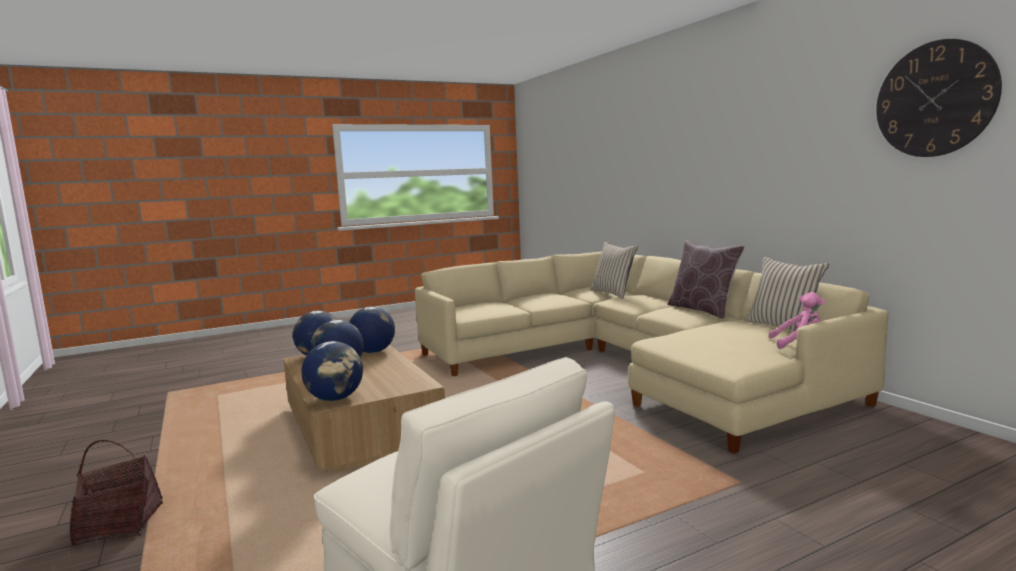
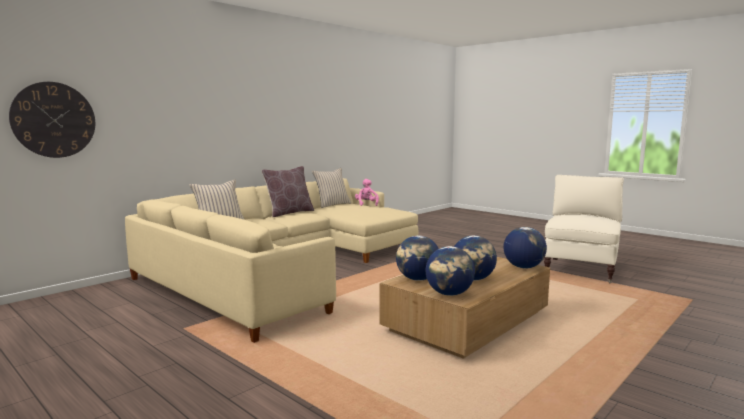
camera: 110 degrees left, 0 degrees up
(119, 524) = (672, 352): basket -> none
(934, 99) = (345, 93): wall clock -> wall clock (54, 120)

